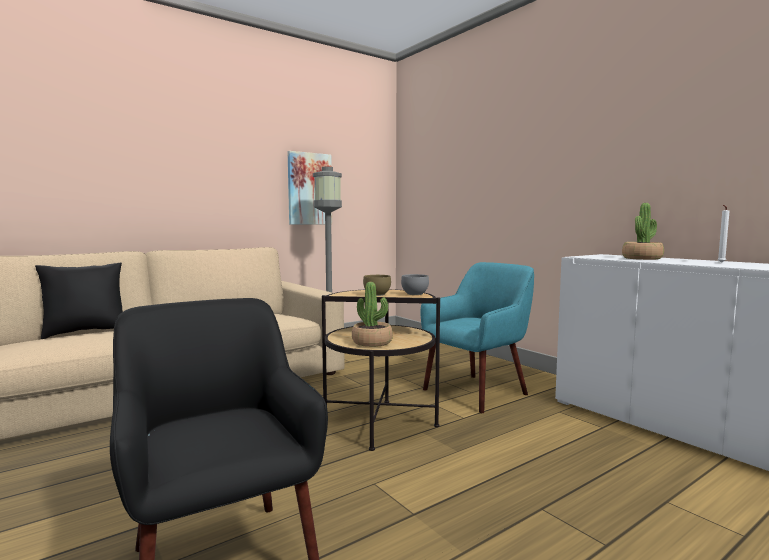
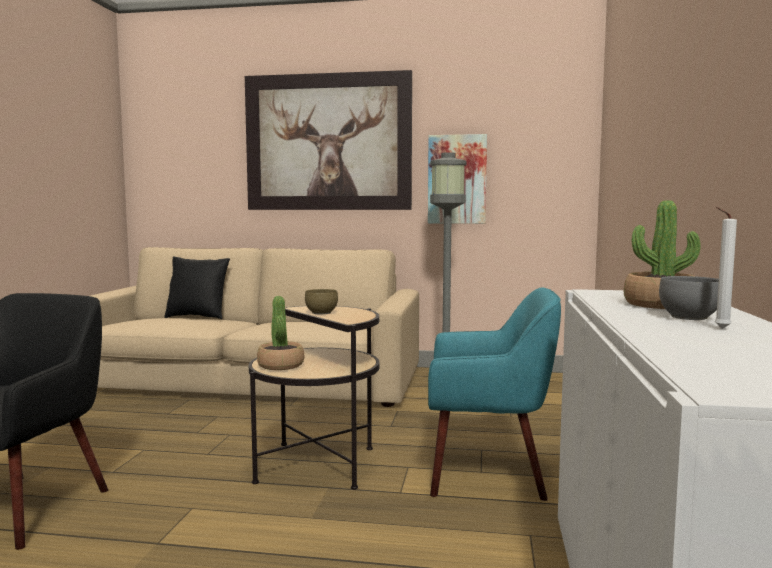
camera: 45 degrees right, 0 degrees up
(198, 147) = (328, 142): none -> picture
(414, 294) = (355, 318): grey bowl -> grey bowl (689, 317)

